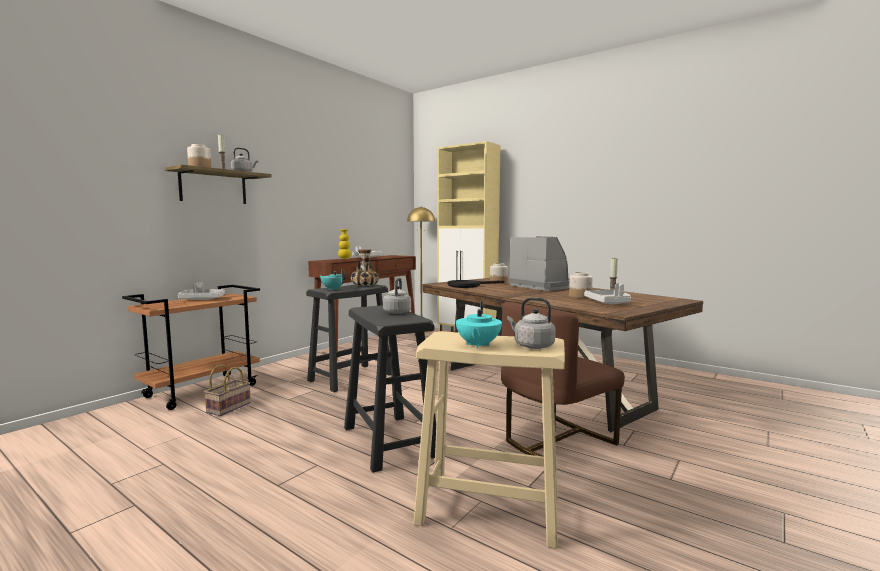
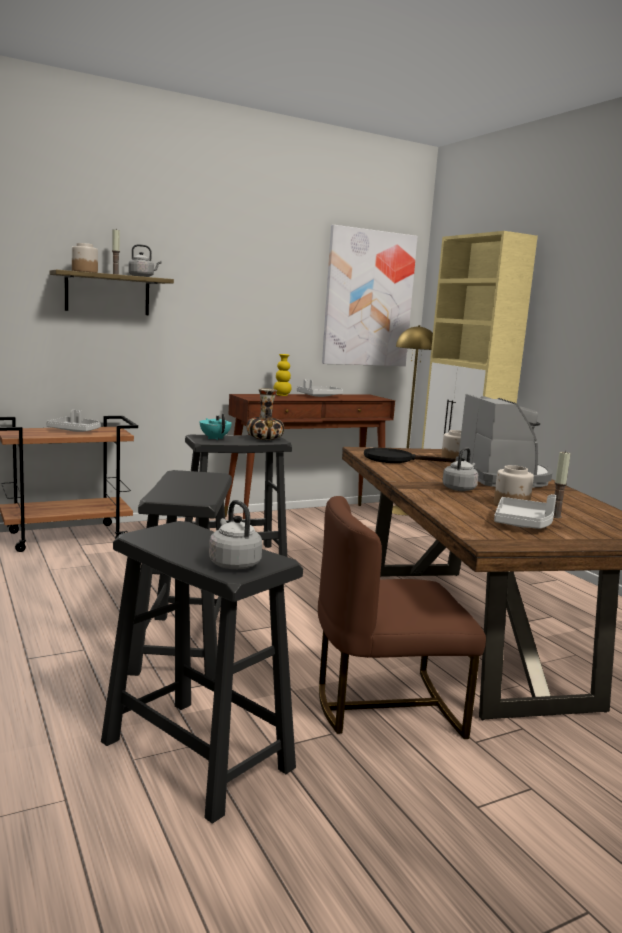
camera: 25 degrees right, 5 degrees up
(229, 407) = (72, 562): basket -> none
(385, 190) = (368, 299): none -> picture
(397, 312) = (206, 486): grey kettle -> grey kettle (460, 488)
(477, 345) = (179, 548): turquoise teapot -> none
(488, 508) = (196, 754): beige stool -> black stool

